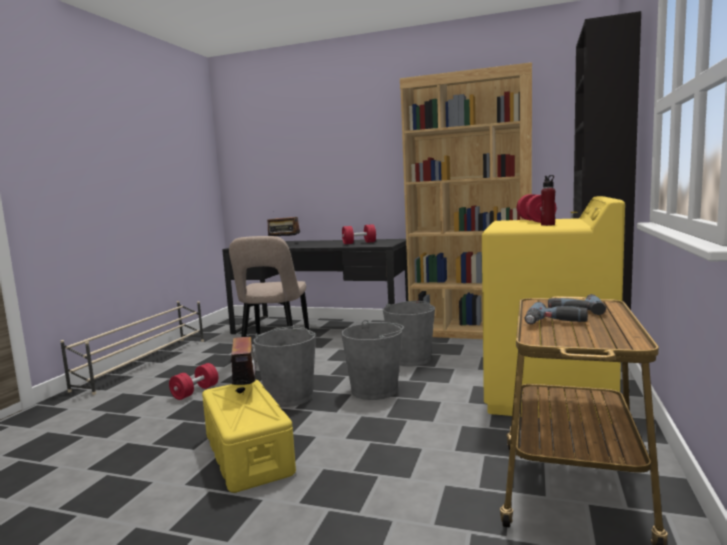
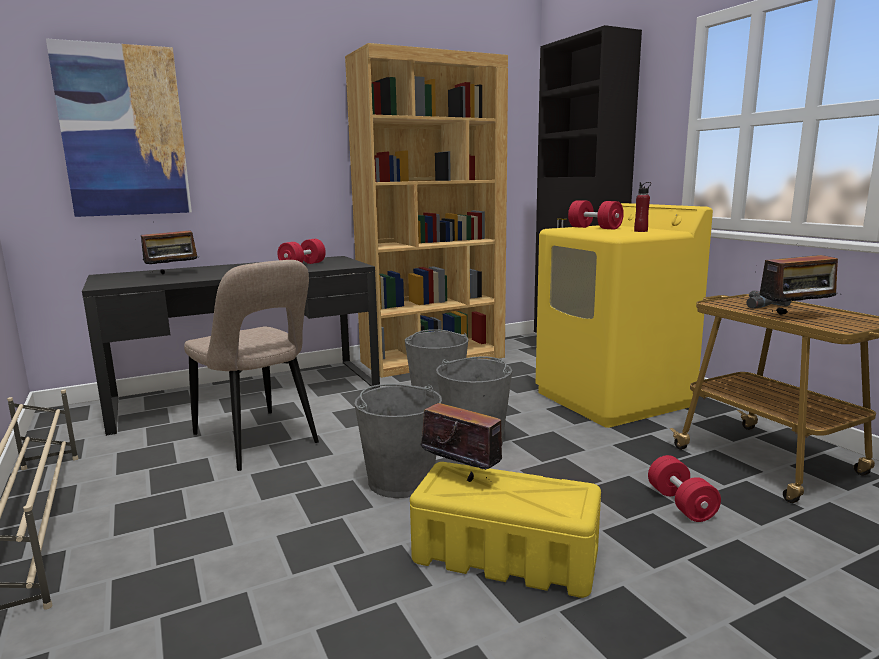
camera: 45 degrees left, 5 degrees up
(195, 392) = (253, 525): red dumbbell -> red dumbbell (681, 504)
(277, 157) = (124, 132): none -> picture
(555, 322) = (796, 315): power drill -> radio

